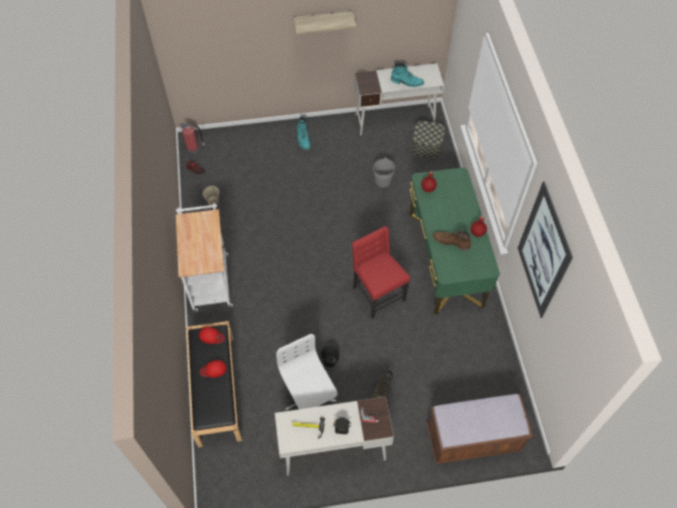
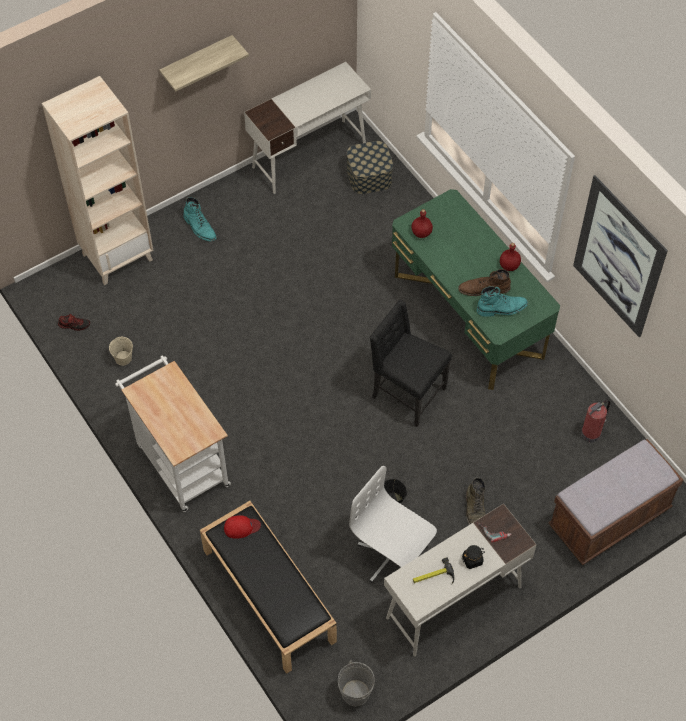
camera: 25 degrees left, 0 degrees up
(193, 149) = (54, 297): fire extinguisher -> fire extinguisher (591, 433)
(213, 369) = (267, 566): red cap -> none
(244, 138) = (117, 256): none -> beige bookcase
(377, 294) = (407, 393): red chair -> black chair
(382, 181) = (336, 245): grey bucket -> grey bucket (355, 693)
(407, 82) = (320, 101): turquoise boot -> turquoise boot (502, 308)

